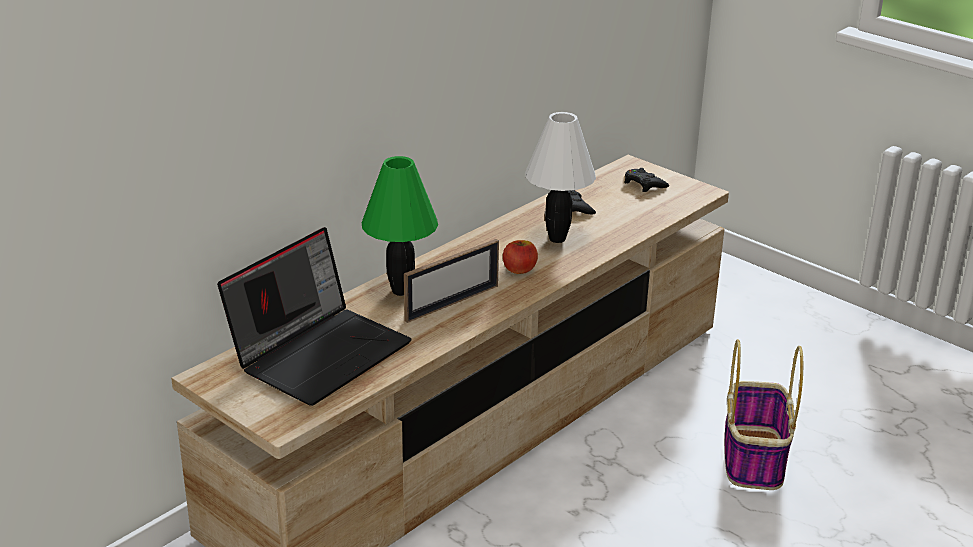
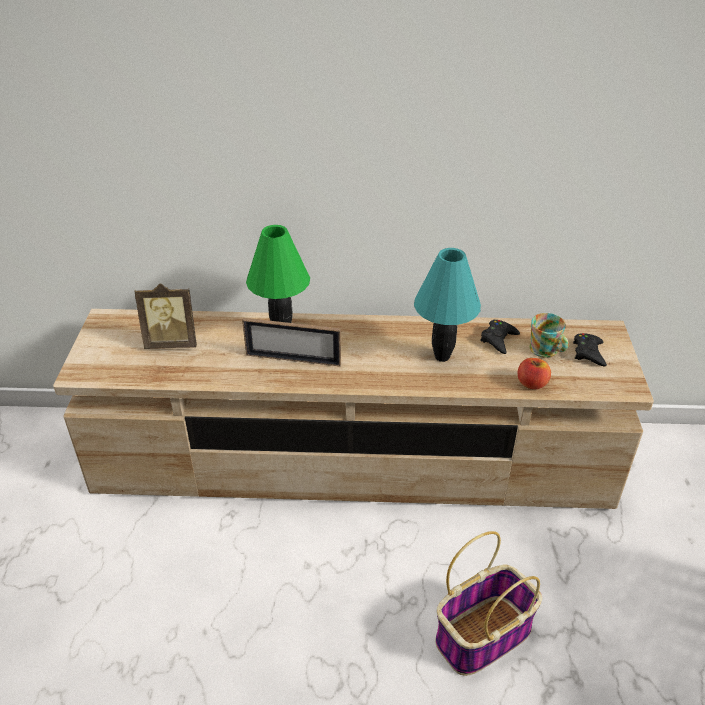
camera: 50 degrees right, 10 degrees up
(320, 352) = (172, 342): laptop -> picture frame
(519, 269) = (375, 363): apple -> apple (532, 383)
(558, 239) = (442, 357): white table lamp -> turquoise table lamp
(617, 197) = (546, 351): none -> mug

